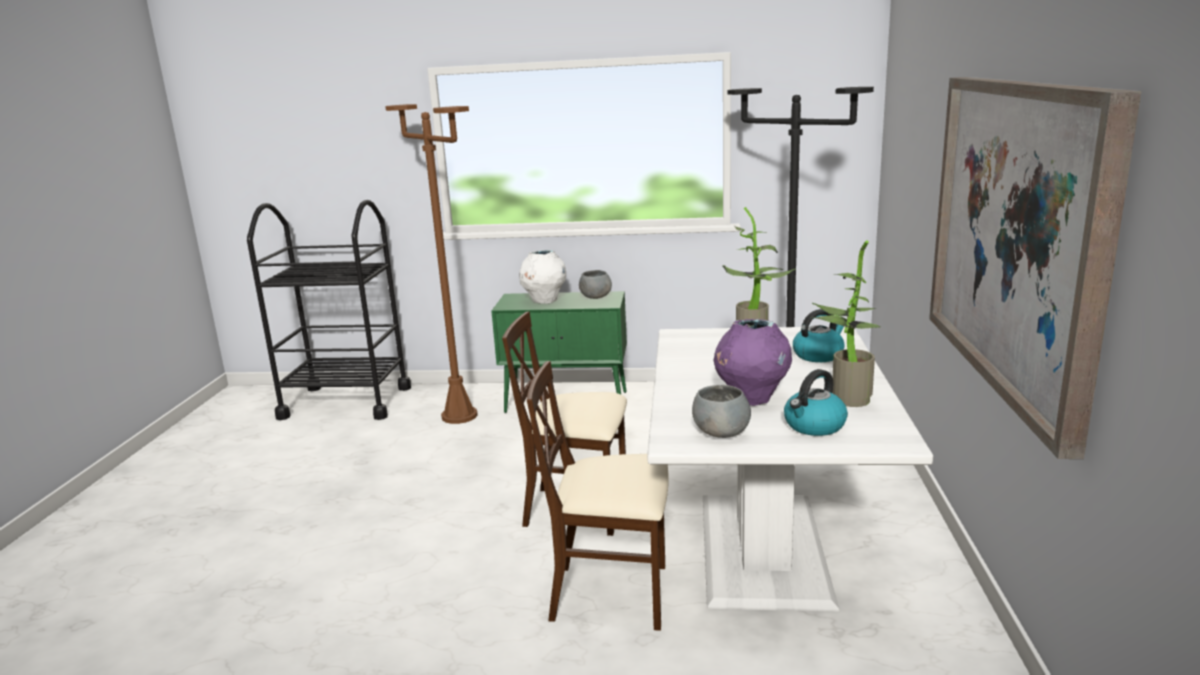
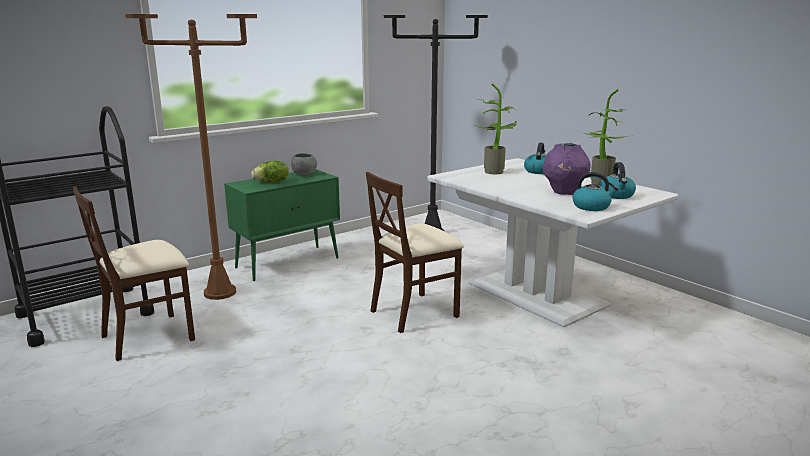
camera: 45 degrees left, 0 degrees up
(544, 301) = (272, 182): white vase -> lettuce
(612, 594) = (512, 341): beige chair -> beige chair (149, 336)
(721, 432) = (592, 207): grey bowl -> kettle
(1016, 236) = (654, 85): picture -> none

